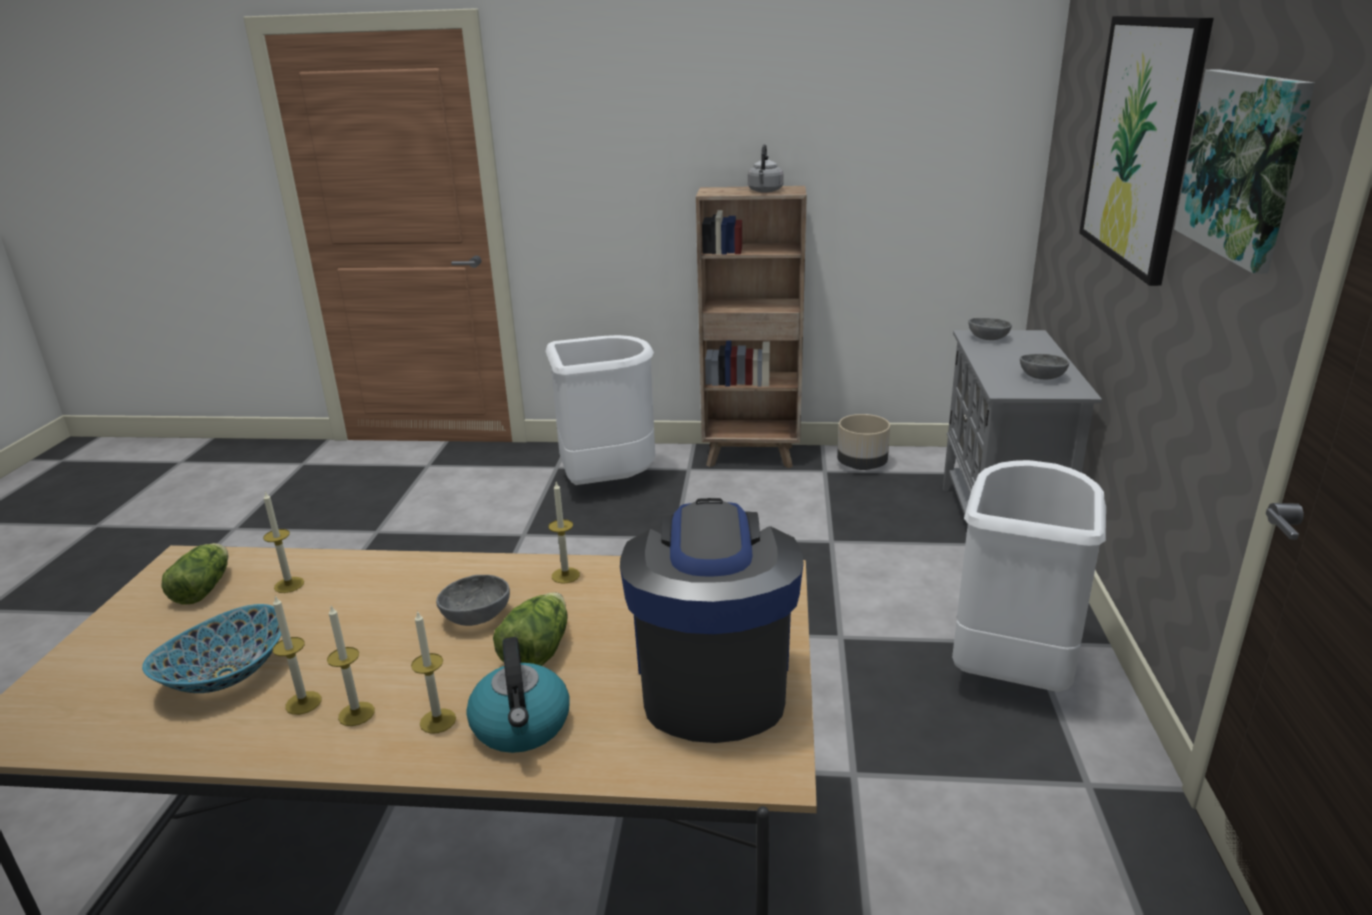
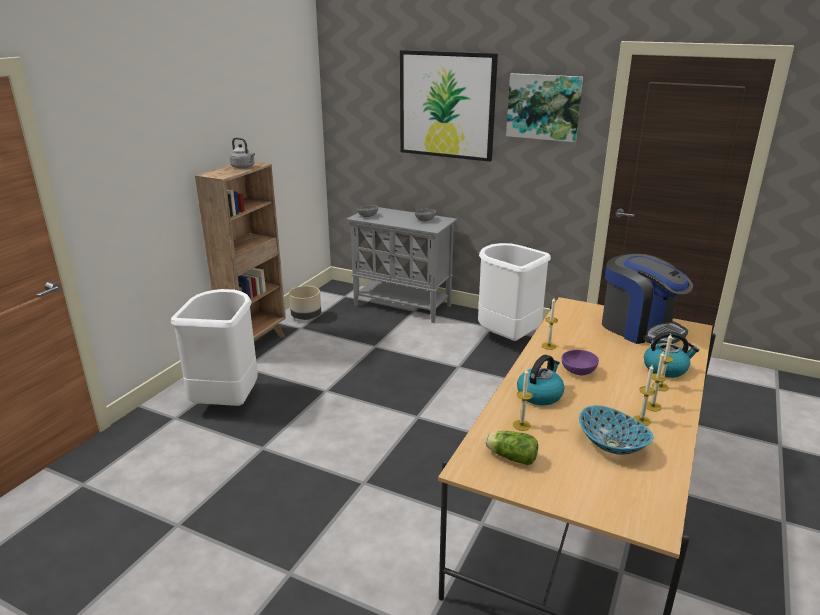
camera: 70 degrees left, 0 degrees up
(384, 588) = (539, 394): none -> kettle
(475, 616) = (578, 371): grey bowl -> purple bowl
(536, 650) = (611, 360): lettuce -> none
(712, 677) = (639, 328): coffee machine -> coffee machine turned 150 degrees counterclockwise

